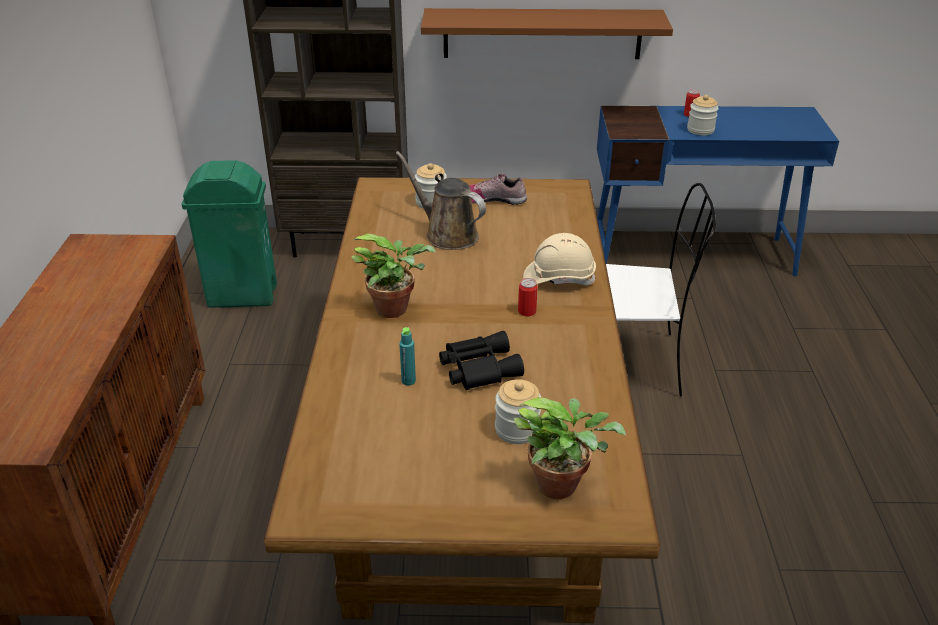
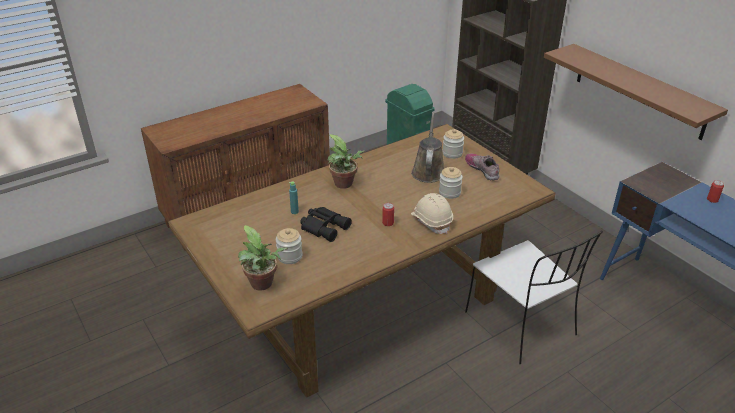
camera: 55 degrees right, 0 degrees up
(700, 130) = (695, 211): jar -> jar (449, 192)

